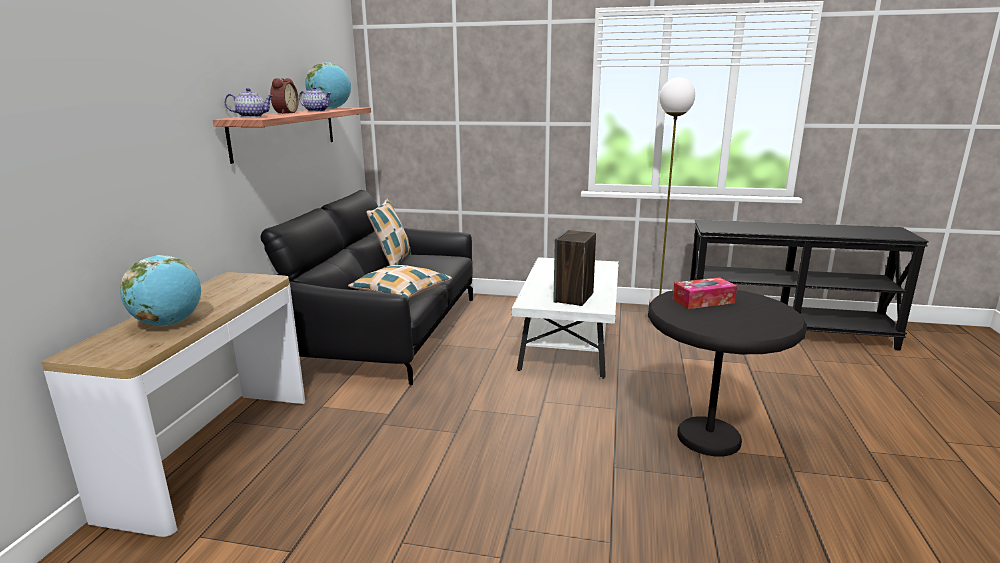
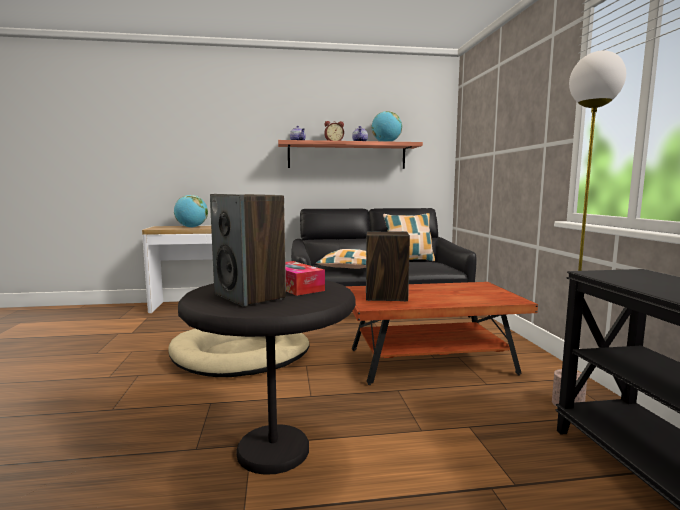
camera: 70 degrees right, 10 degrees down
(482, 439) = (241, 354): none -> beige dog bed
(568, 343) = (430, 362): white coffee table -> brown coffee table
(738, 316) = (250, 296): none -> speaker

